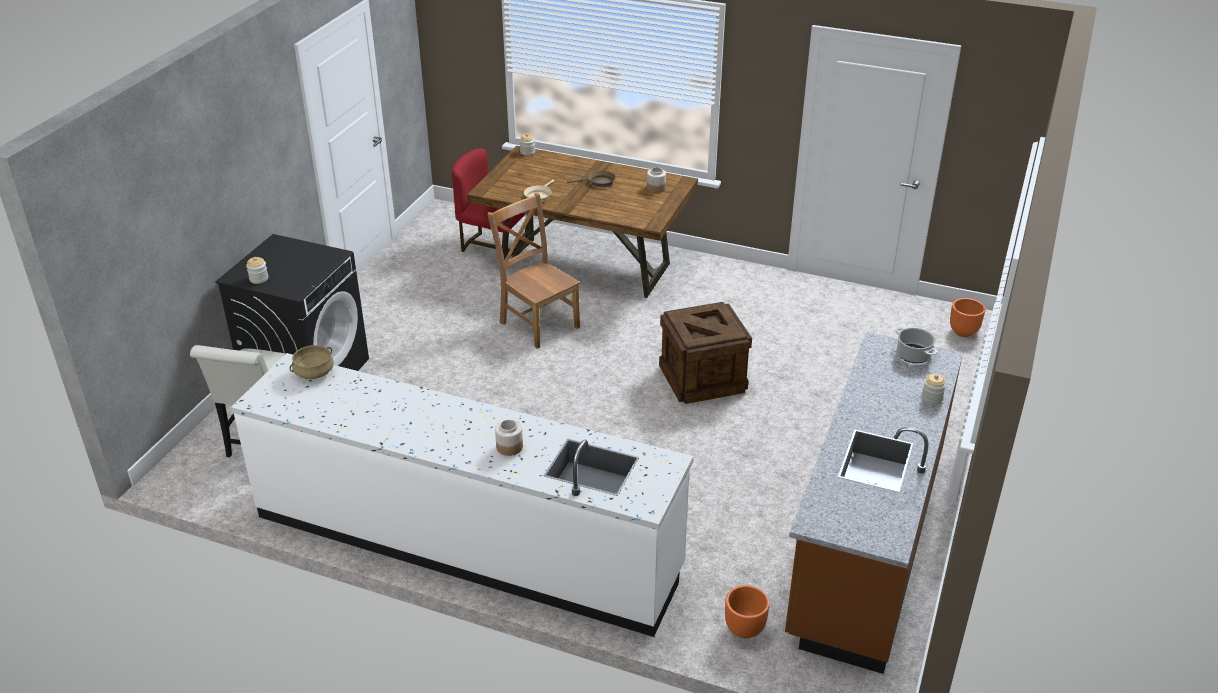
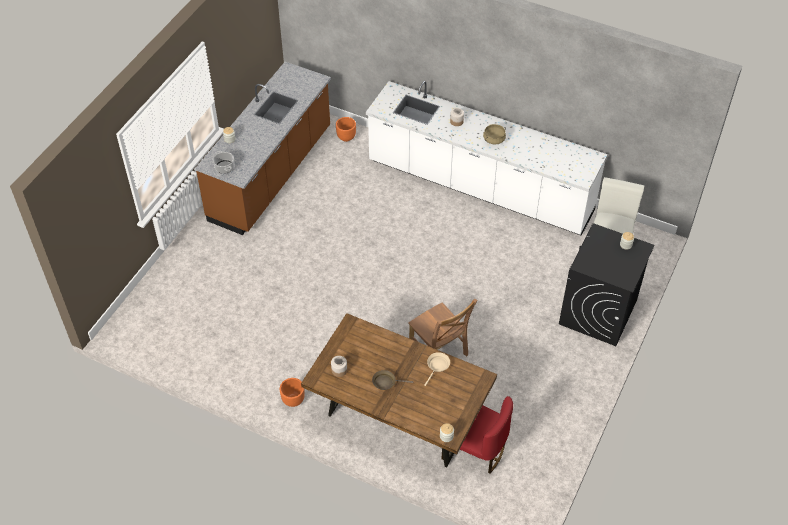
camera: 175 degrees left, 15 degrees up
(314, 372) = (568, 173): beige cooking pot -> beige cooking pot (494, 139)
(703, 379) = (329, 290): crate -> none
(963, 332) = (132, 321): orange planter -> orange planter (293, 400)

